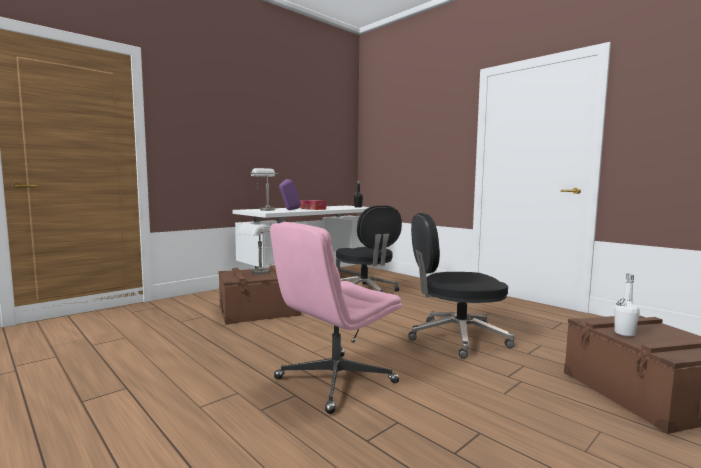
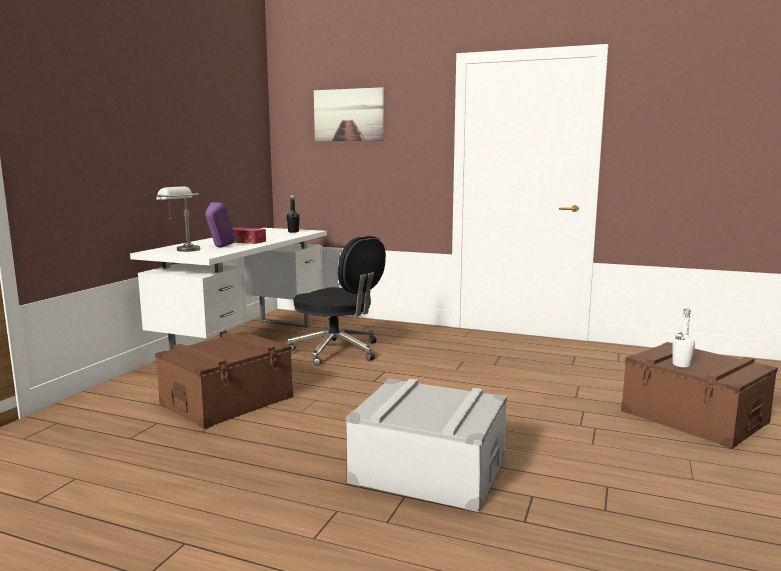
camera: 25 degrees left, 5 degrees up
(256, 273) = (220, 349): grey table lamp -> none
(335, 381) = (428, 470): pink office chair -> grey storage box
(405, 124) = (348, 115): none -> picture
(456, 338) = (496, 393): black office chair -> none

